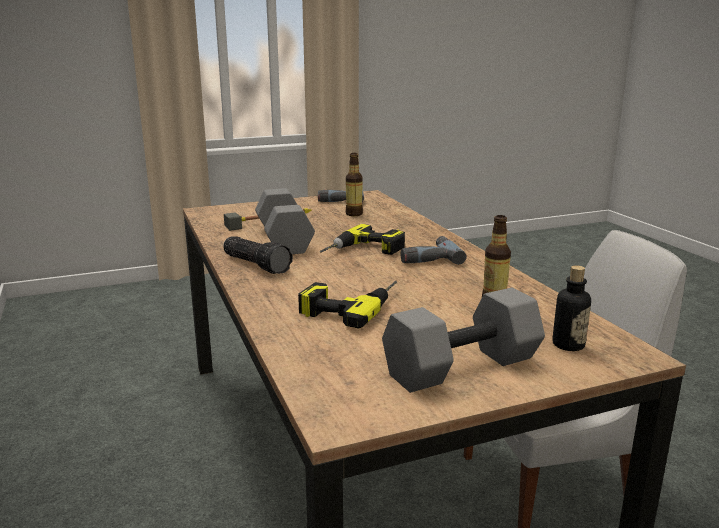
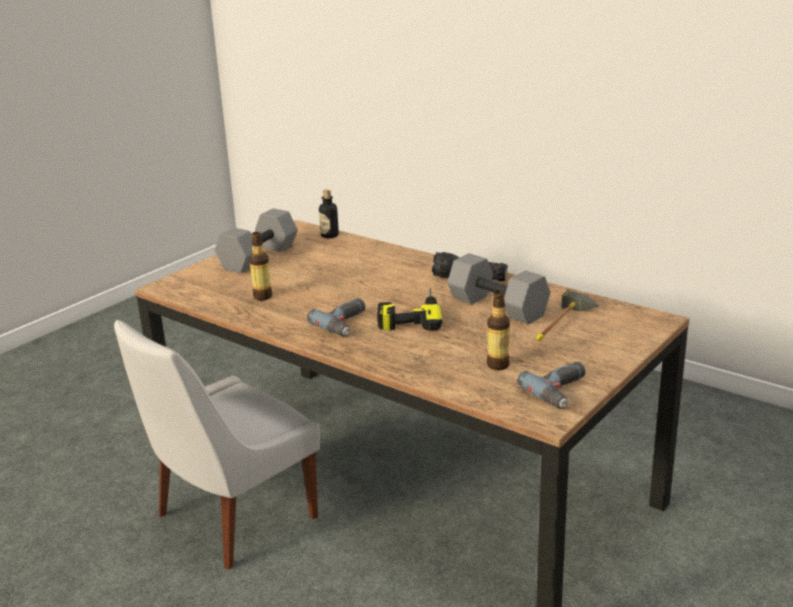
camera: 150 degrees right, 5 degrees up
(350, 305) = (356, 270): power drill -> none
(568, 345) = (204, 282): bottle -> bottle (329, 235)

